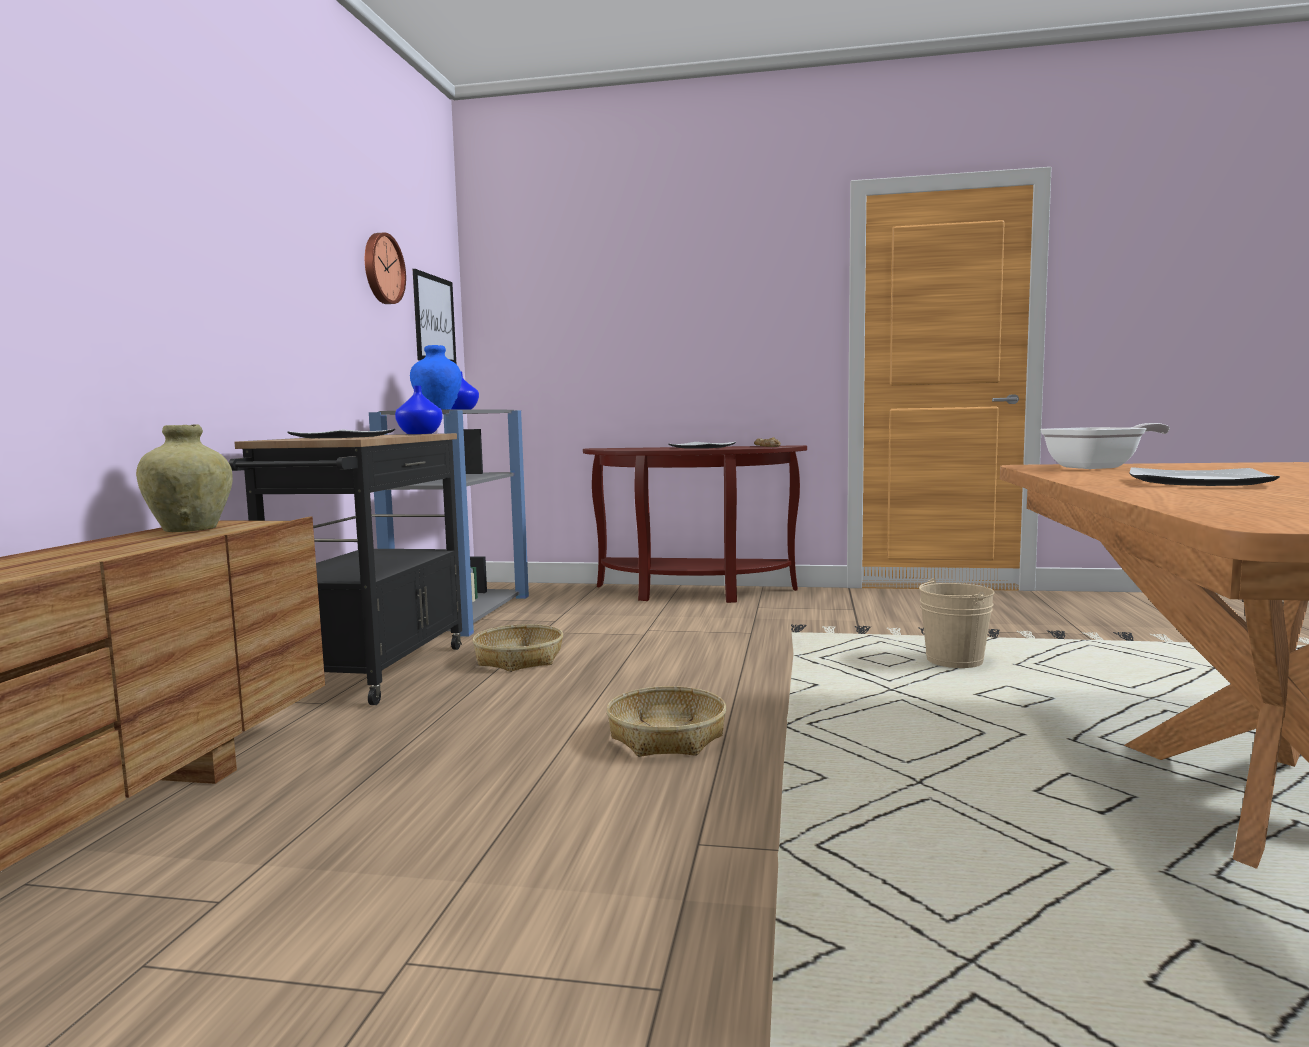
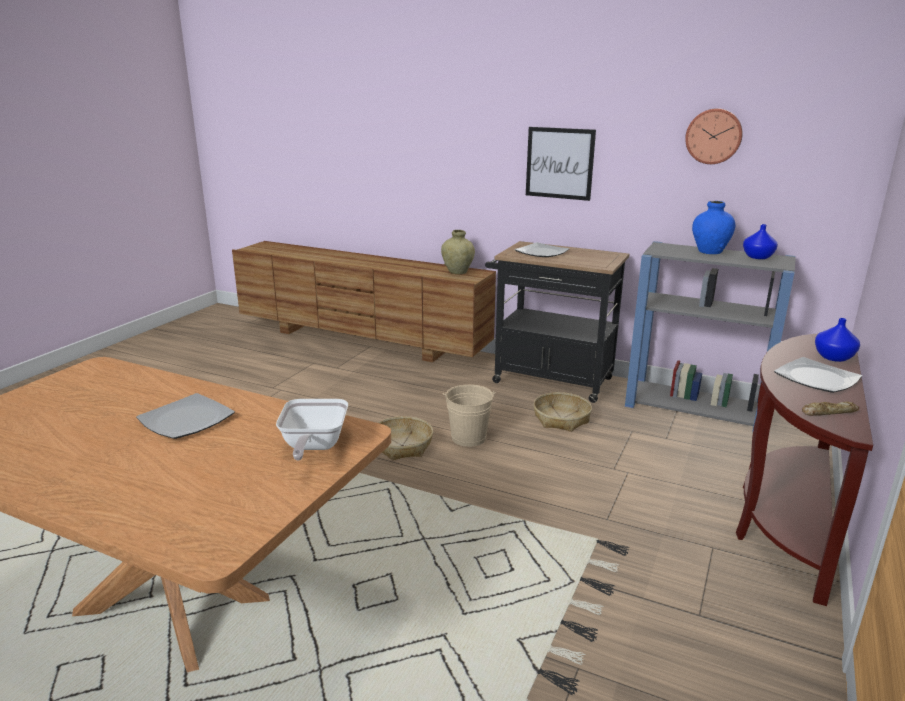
camera: 105 degrees right, 15 degrees up
(420, 433) = (602, 264): blue vase -> blue vase (834, 357)
(434, 319) = (807, 172): picture -> picture (559, 163)
(954, 661) = (474, 602): beige bucket -> beige bucket (468, 437)

